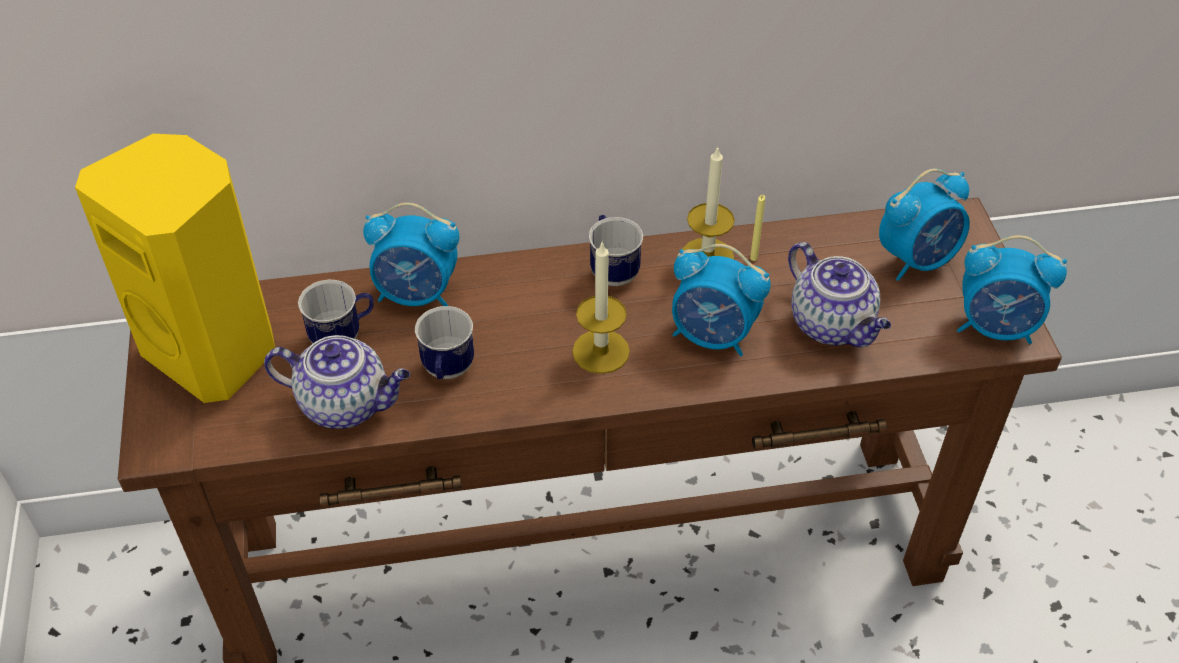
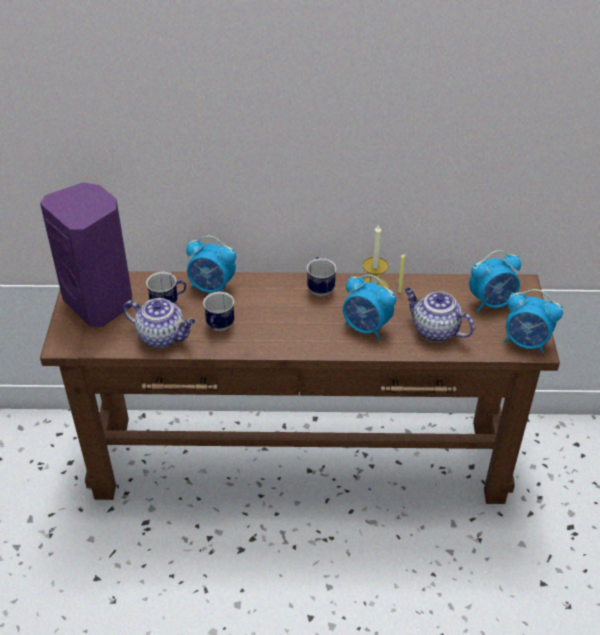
camera: 10 degrees right, 5 degrees down
(215, 351) = (101, 303): yellow speaker -> purple speaker
(601, 351) = (303, 328): candle -> none
(833, 325) = (434, 330): teapot -> teapot turned 150 degrees clockwise

